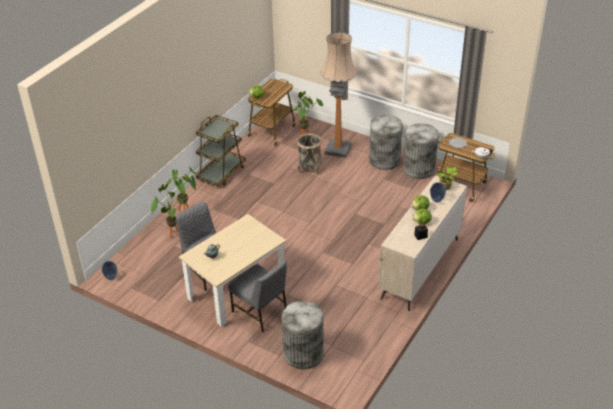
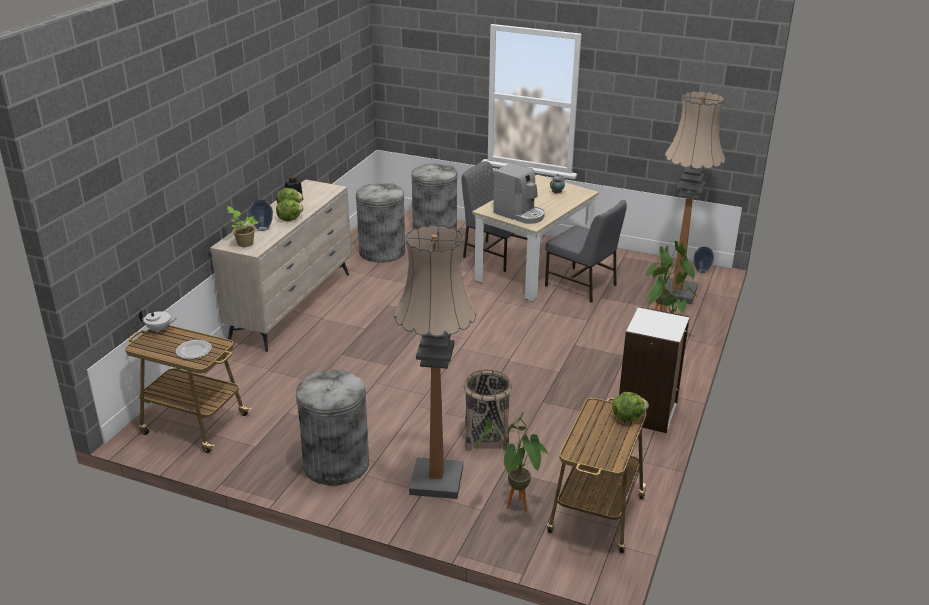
camera: 170 degrees right, 10 degrees down
(145, 257) = (676, 293): none -> floor lamp
(221, 173) = (647, 413): brown cart -> white bookcase
(252, 233) = (520, 214): none -> coffee machine
(419, 169) = (268, 450): grey trash can -> grey trash can (382, 251)

